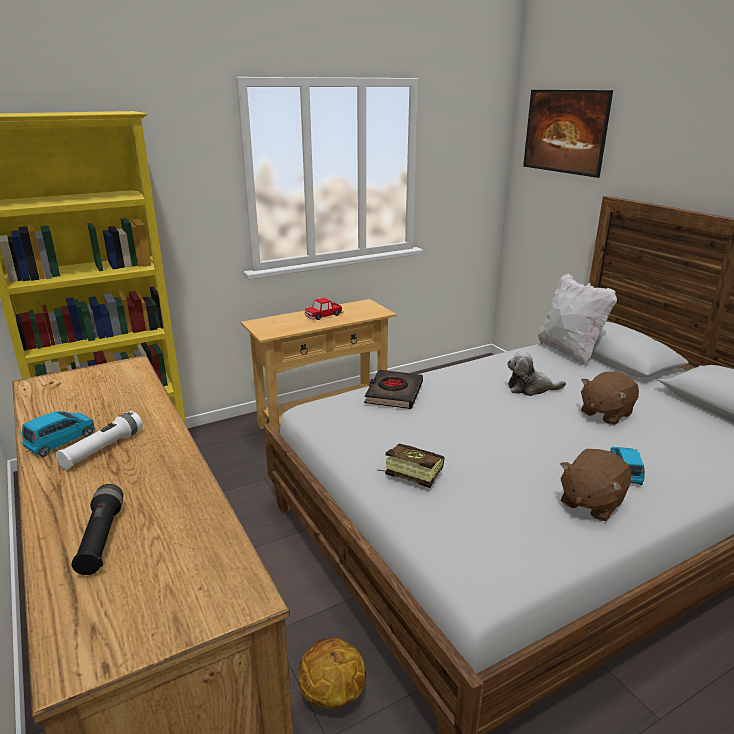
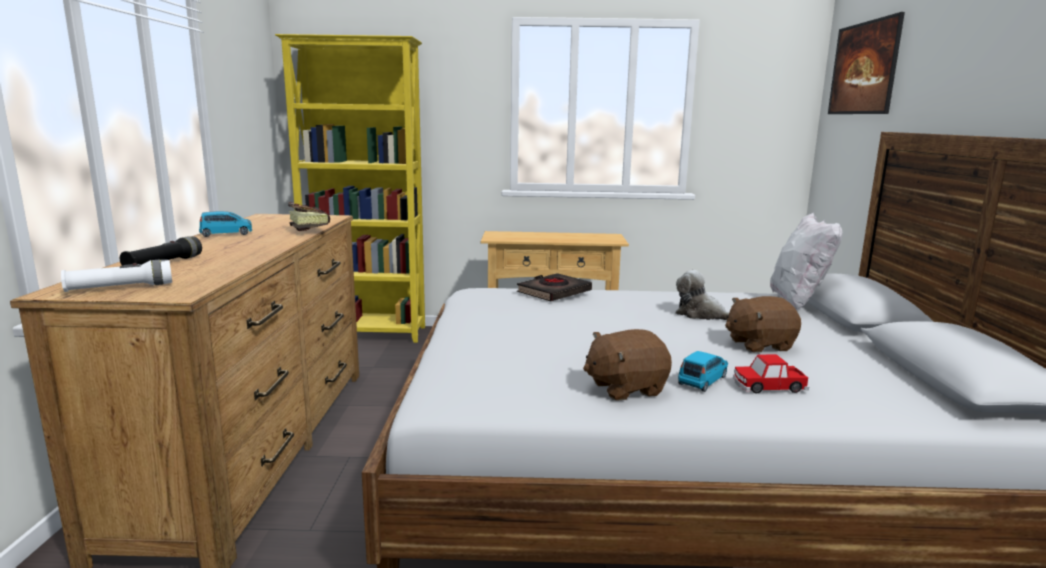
camera: 30 degrees right, 10 degrees down
(103, 449) = (240, 239): white flashlight -> white flashlight (120, 288)
(323, 315) = (559, 236): toy car -> toy car (768, 386)
(332, 695) = (344, 508): basketball -> none
(408, 474) = (484, 335): book -> book (308, 230)

